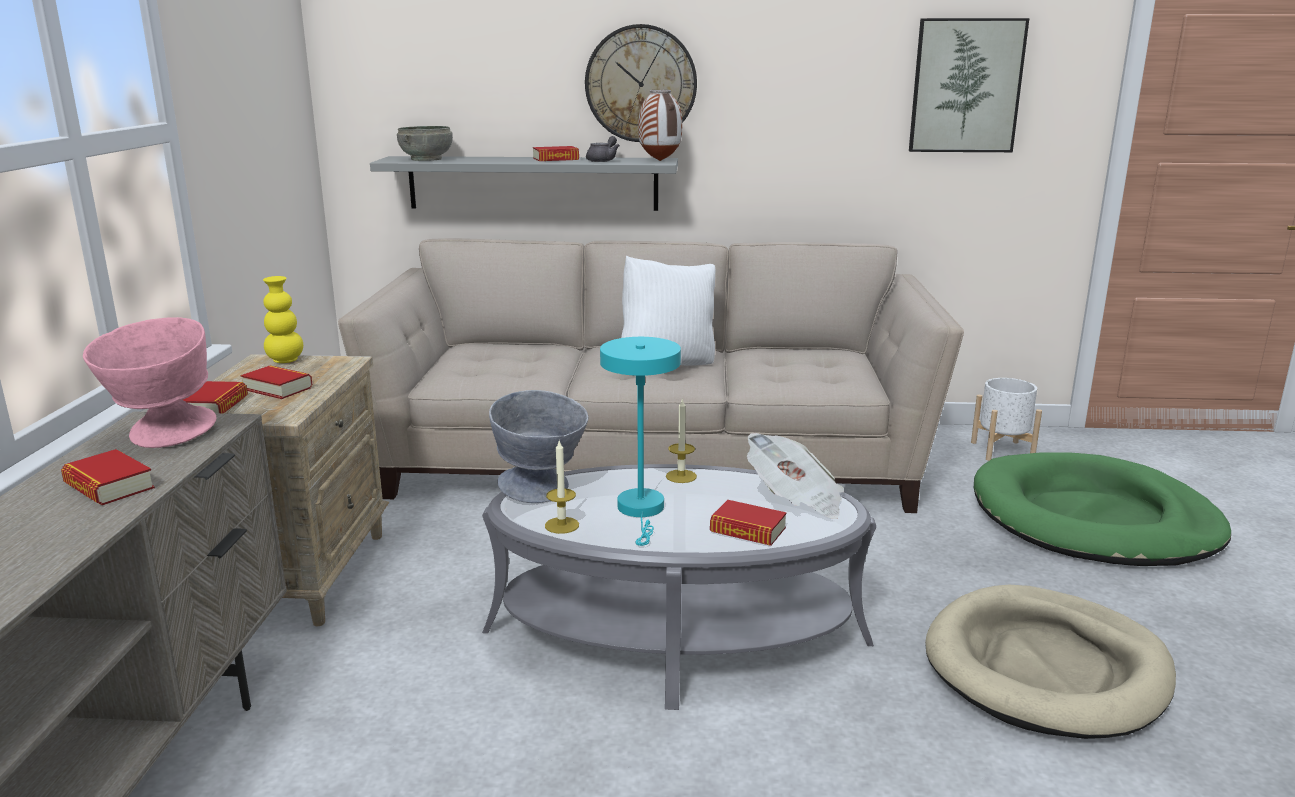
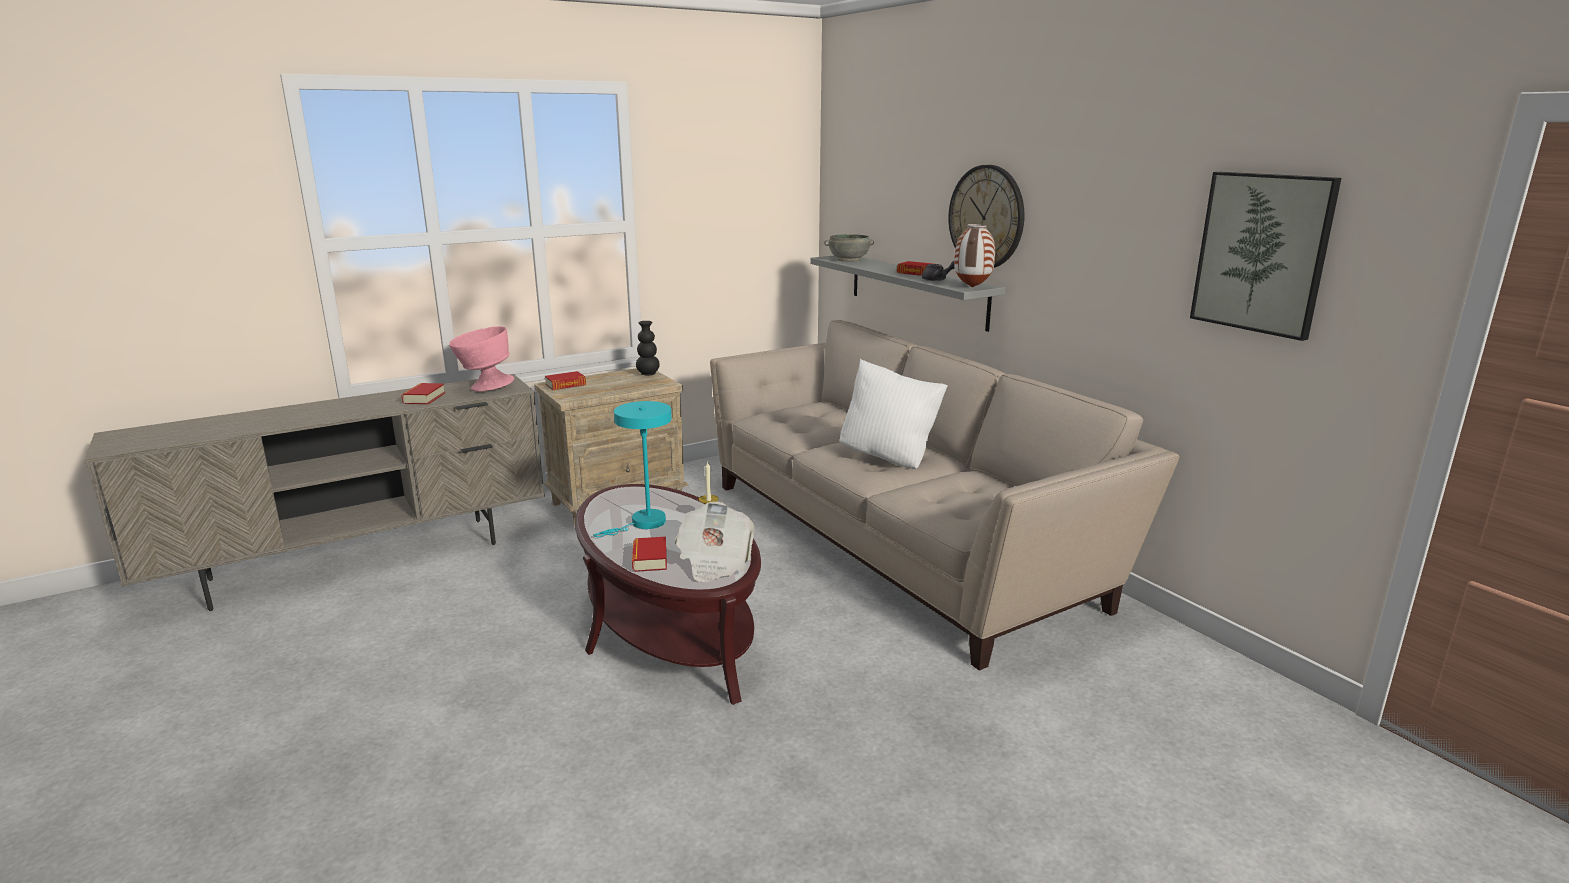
camera: 55 degrees right, 0 degrees up
(277, 388) = (604, 386): book -> none
(285, 360) = (648, 374): yellow vase -> black vase
(541, 493) = (636, 493): grey bowl -> none
(562, 525) = (600, 510): candle -> none
(675, 635) = (668, 627): grey coffee table -> brown coffee table
(1002, 450) = (1202, 684): white planter -> none
(1046, 668) = (783, 795): beige dog bed -> none
(1093, 519) = (1120, 774): green dog bed -> none

